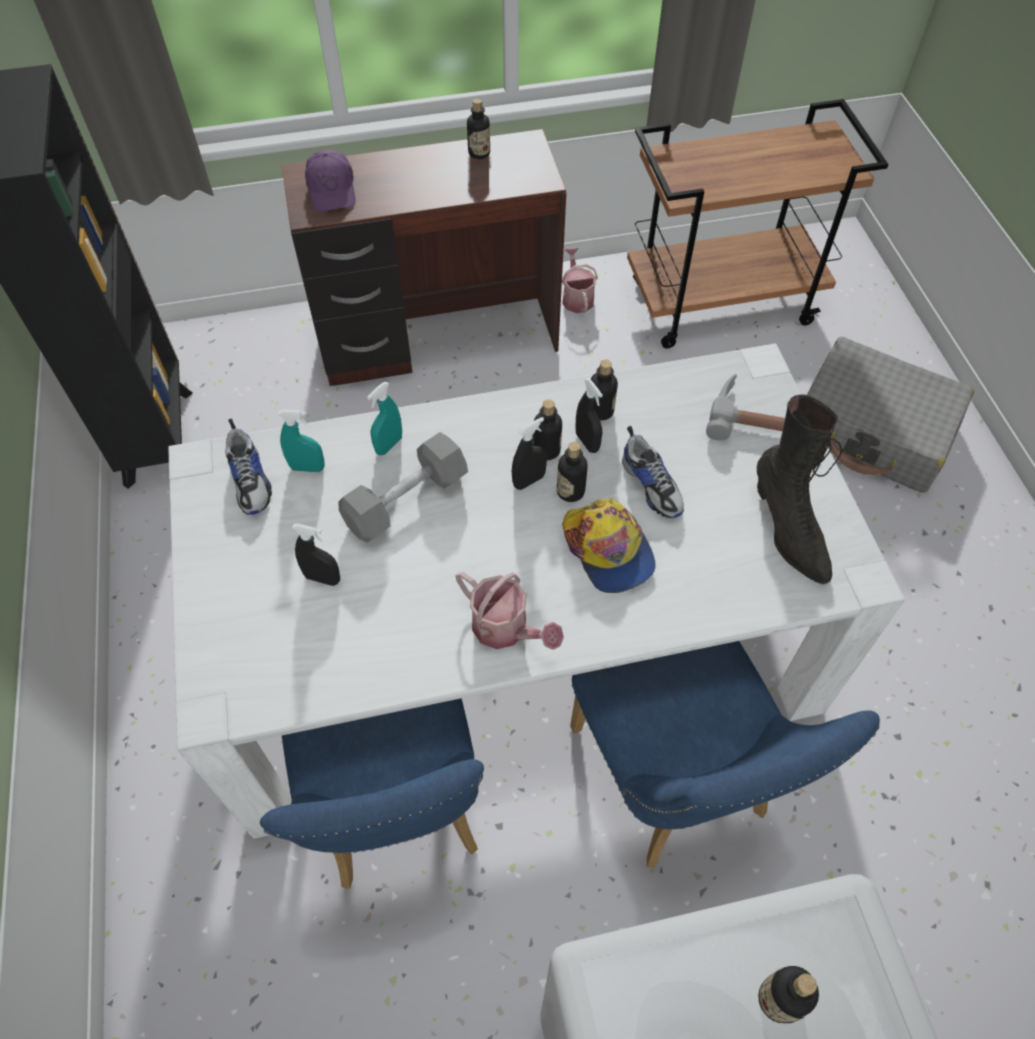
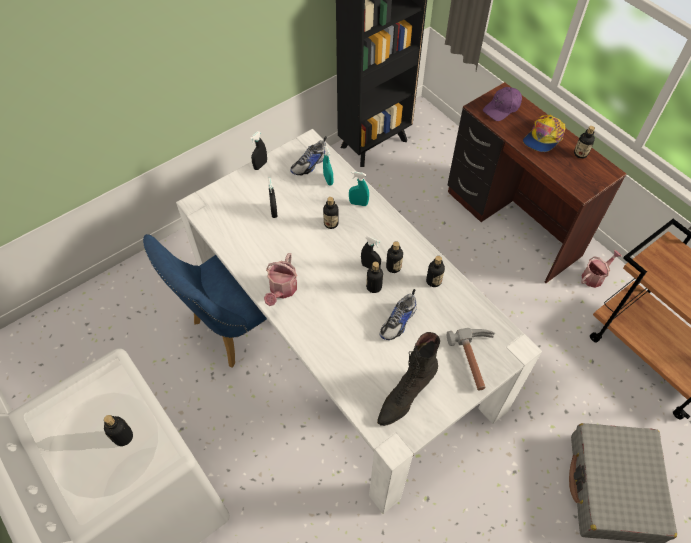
camera: 65 degrees right, 0 degrees up
(406, 500) = (331, 223): grey dumbbell -> bottle
(587, 442) = (409, 282): black spray bottle -> black spray bottle (260, 165)
(608, 550) = (347, 316): cap -> cap (543, 137)
(675, 784) = (304, 446): blue chair -> none

